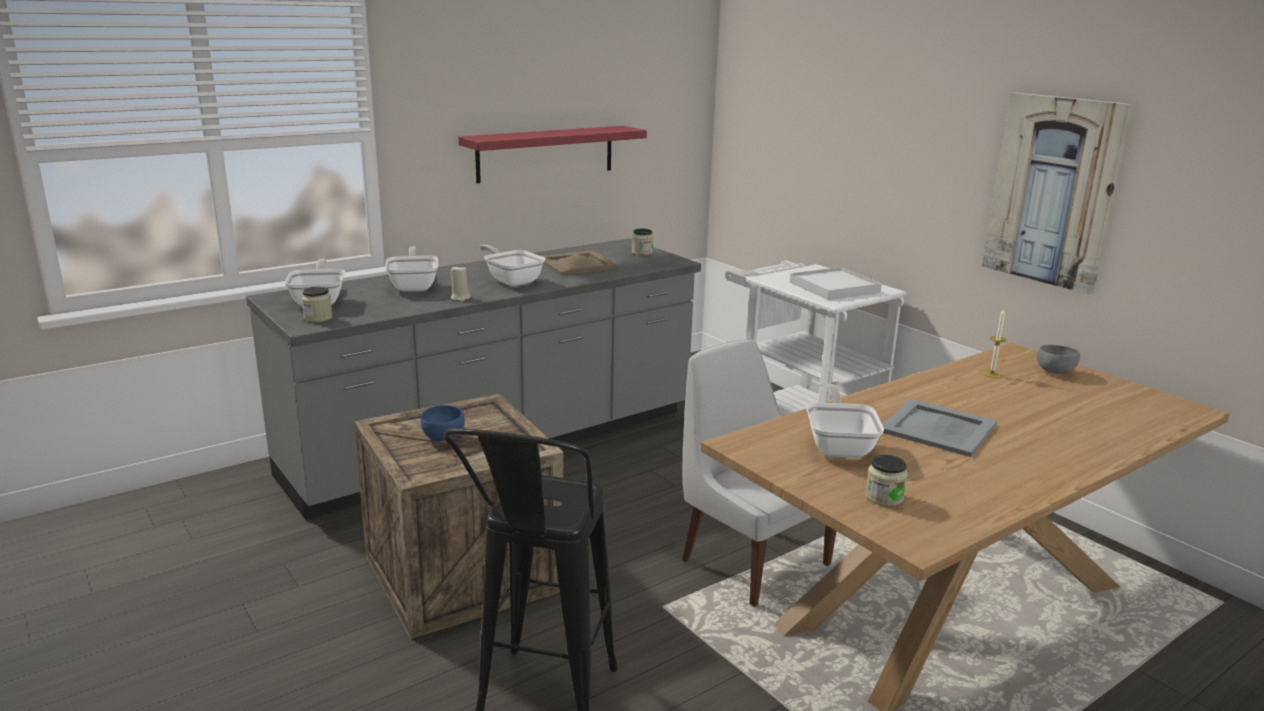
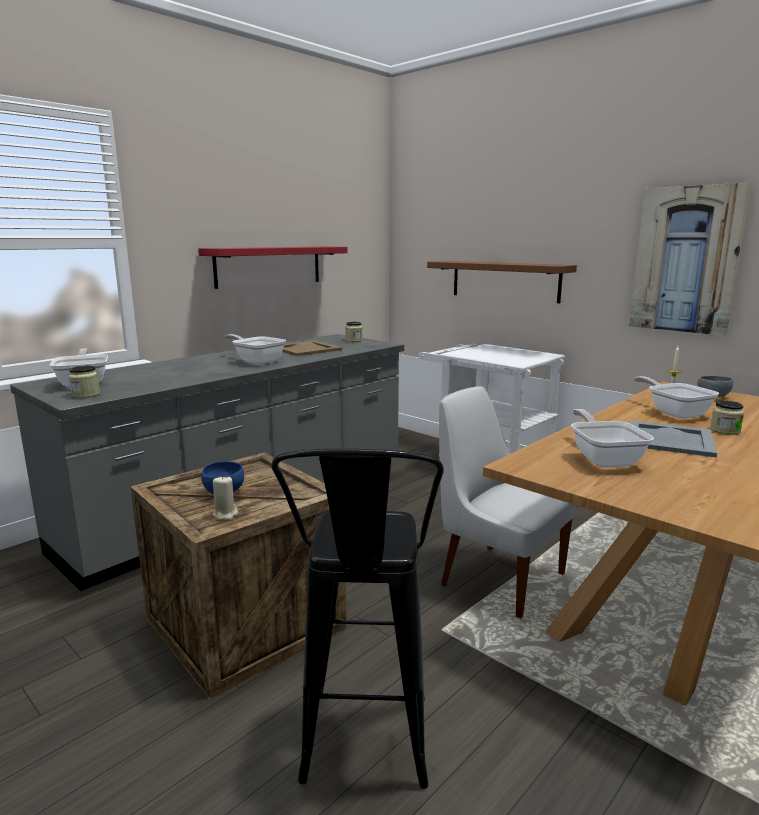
camera: 10 degrees left, 5 degrees down
(414, 285) = (171, 369): frying pan -> frying pan (674, 413)
(460, 298) = (216, 374): beige candle -> beige candle (225, 514)
(834, 287) = (510, 355): white tray -> none
(845, 186) = (504, 280): none -> brown shelf
(884, 497) = (680, 495): jar -> jar (725, 430)

